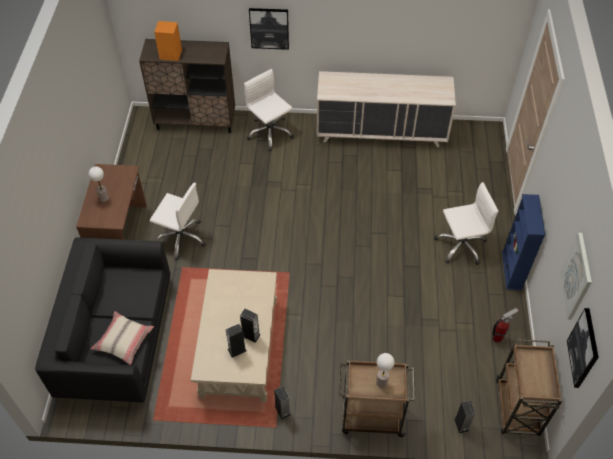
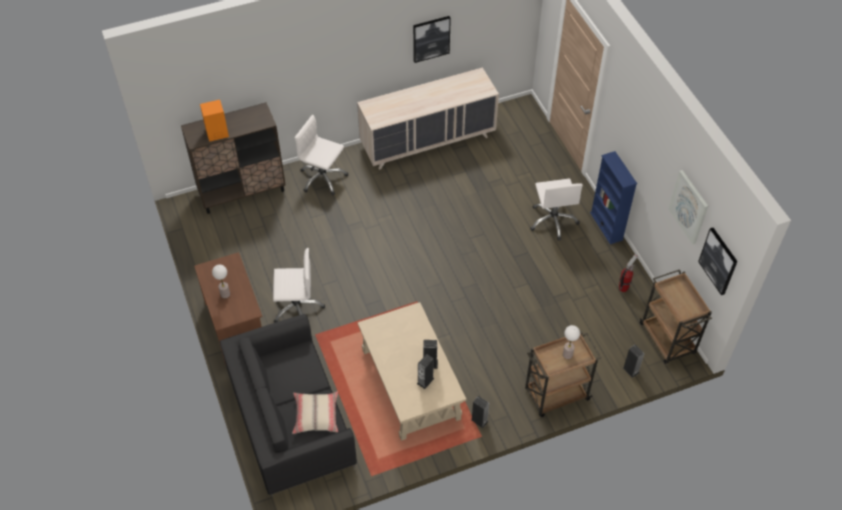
camera: 25 degrees left, 0 degrees up
(269, 28) = (304, 76): picture -> picture (431, 38)
(460, 245) = (553, 221): white office chair -> white office chair turned 120 degrees clockwise

